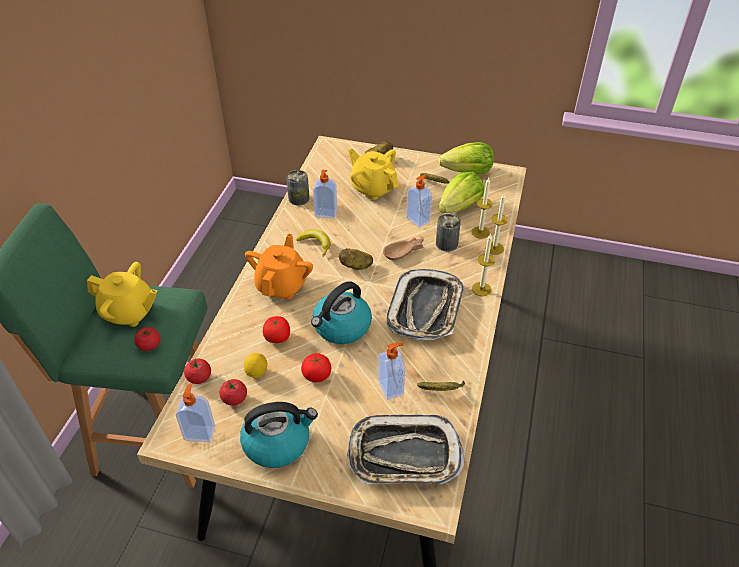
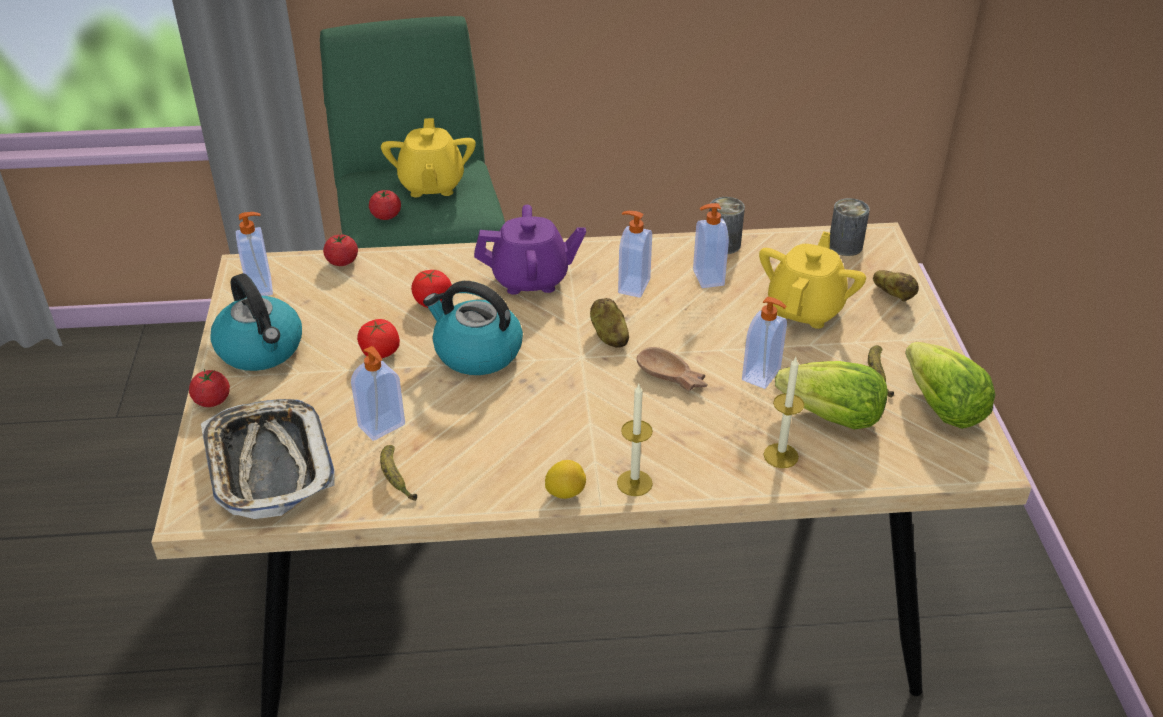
camera: 70 degrees right, 5 degrees down
(234, 399) = (318, 297): tomato -> tomato (212, 400)
(256, 372) = (366, 302): lemon -> lemon (565, 492)
(282, 285) = (531, 279): orange teapot -> purple teapot
(315, 244) = (632, 286): banana -> soap dispenser
(426, 309) = (554, 428): tray -> none
(446, 243) = (722, 420): can -> can (845, 246)
(494, 248) = (749, 481): candle -> none

